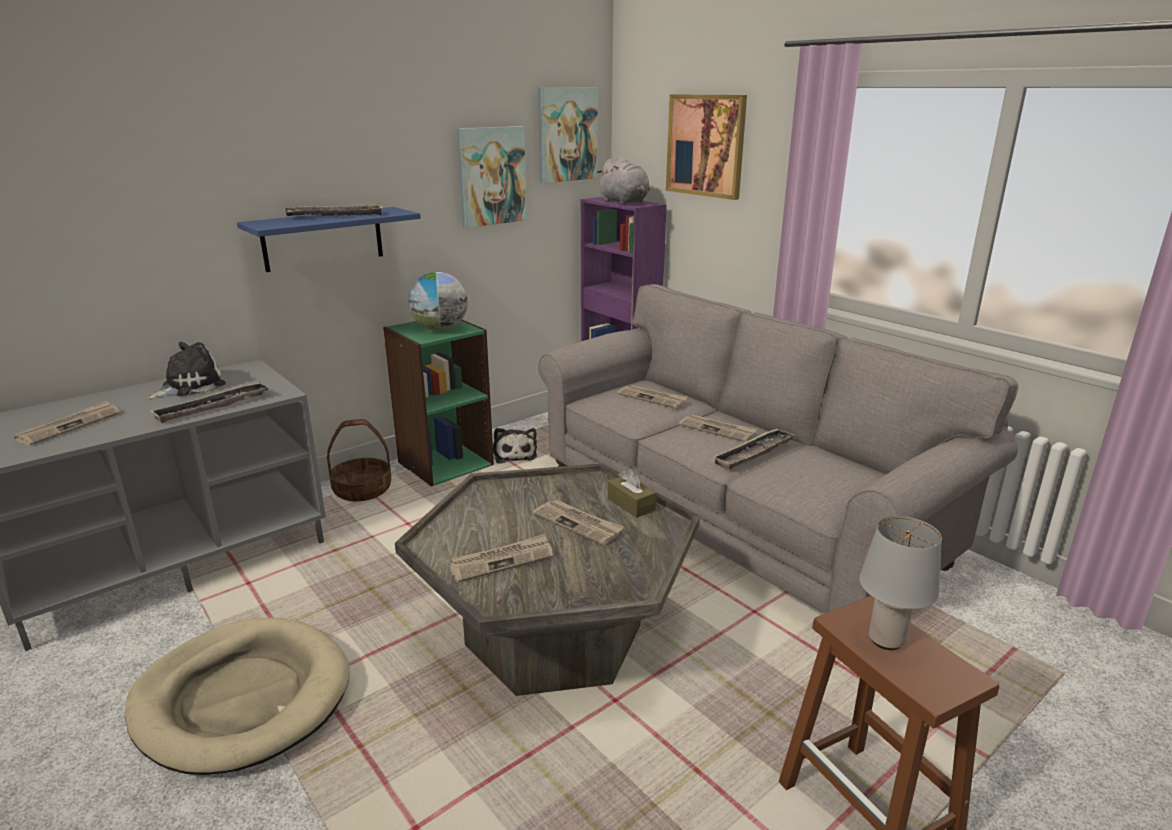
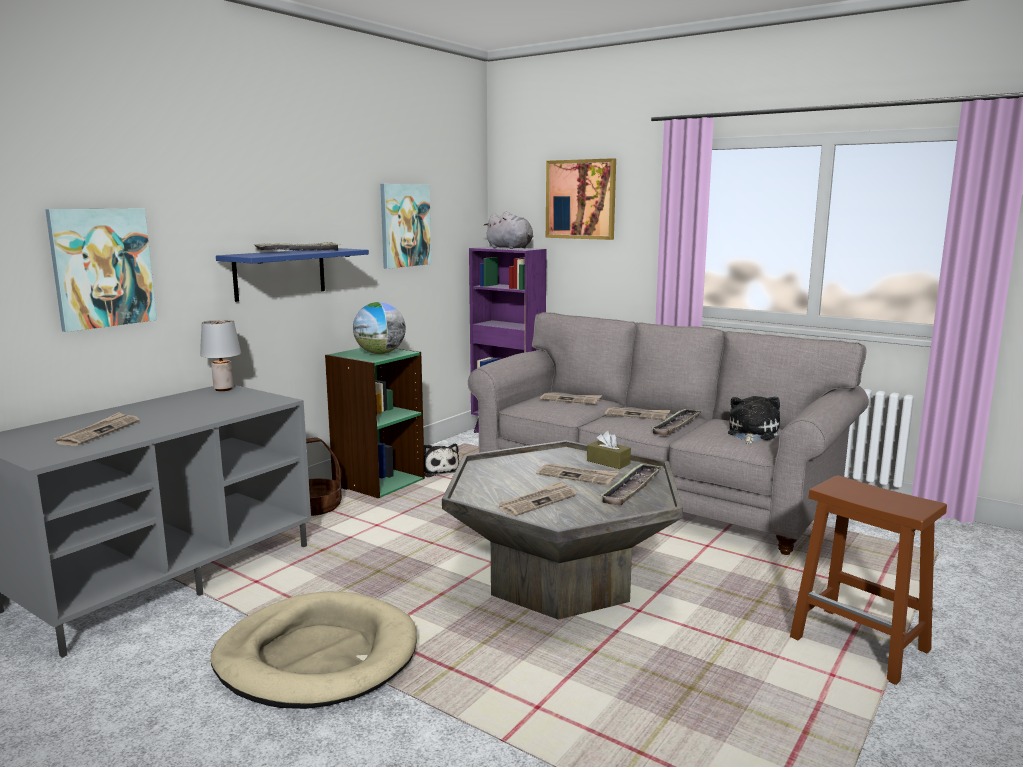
camera: 15 degrees left, 10 degrees down
(189, 386) = (182, 402): plush toy -> plush toy (751, 434)
(213, 407) = (225, 412): tray -> tray (632, 489)
(566, 134) = (457, 194): picture -> picture (102, 268)
(886, 640) = (864, 493): grey table lamp -> grey table lamp (224, 389)

